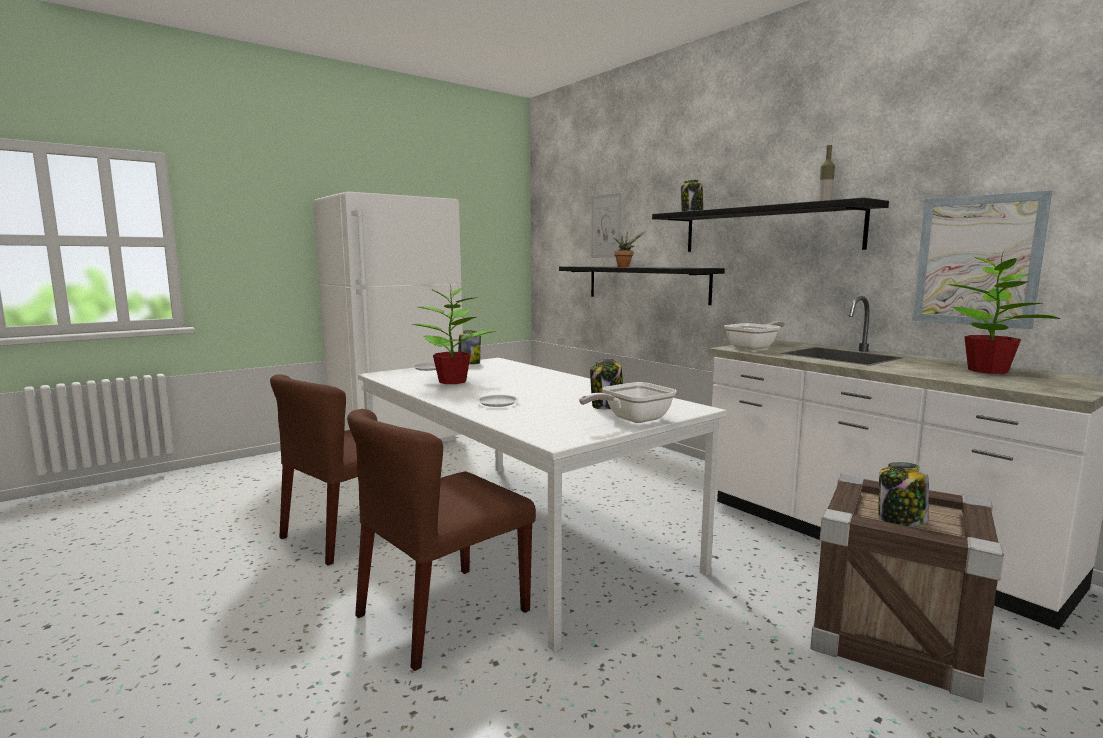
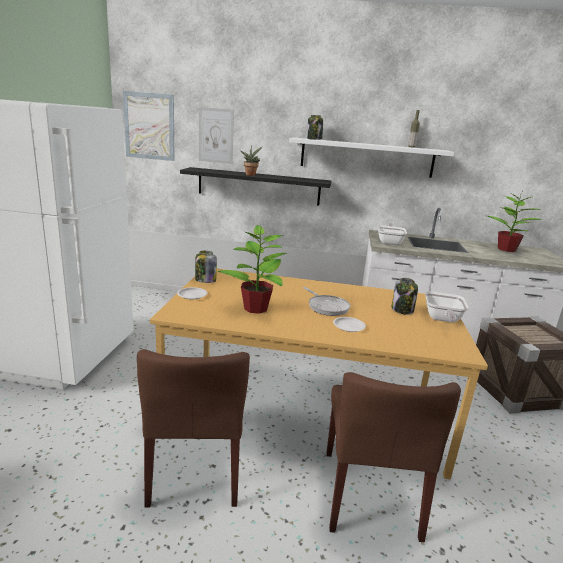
camera: 45 degrees left, 10 degrees up
(516, 533) = (305, 408): white dining table -> orange dining table
(524, 391) = (327, 307): none -> frying pan
(767, 230) = (366, 157): black shelf -> white shelf
(901, 520) = (537, 339): jar -> none
(977, 261) = (488, 189): picture -> picture (149, 126)

